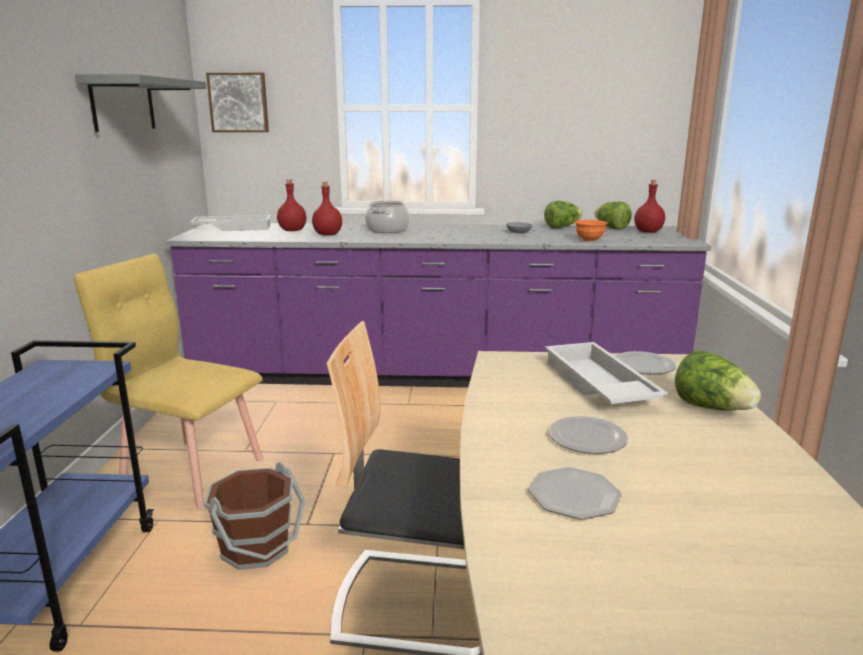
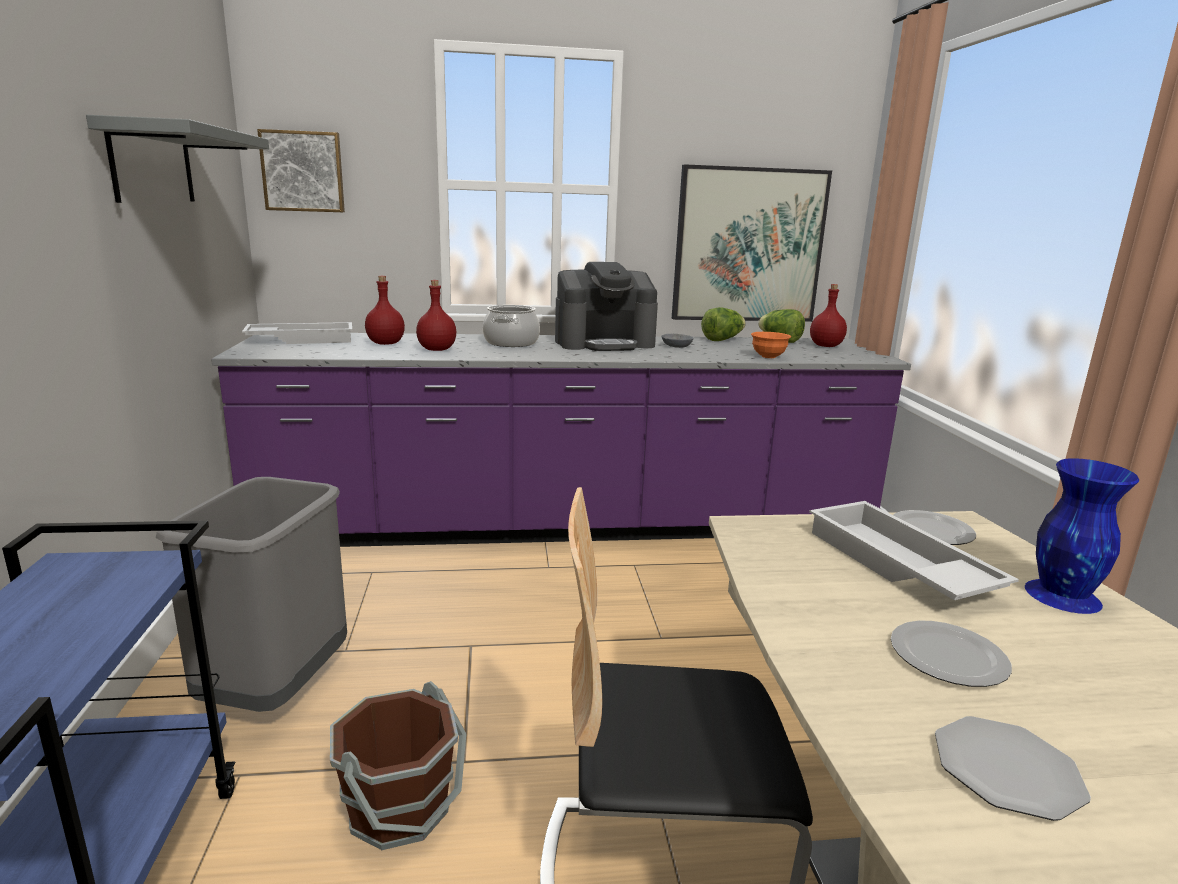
camera: 10 degrees left, 0 degrees up
(192, 471) = (276, 688): yellow chair -> grey trash can
(461, 230) = (604, 343): none -> coffee machine
(588, 149) = (748, 246): none -> picture
(711, 408) = (1062, 595): lettuce -> blue vase

